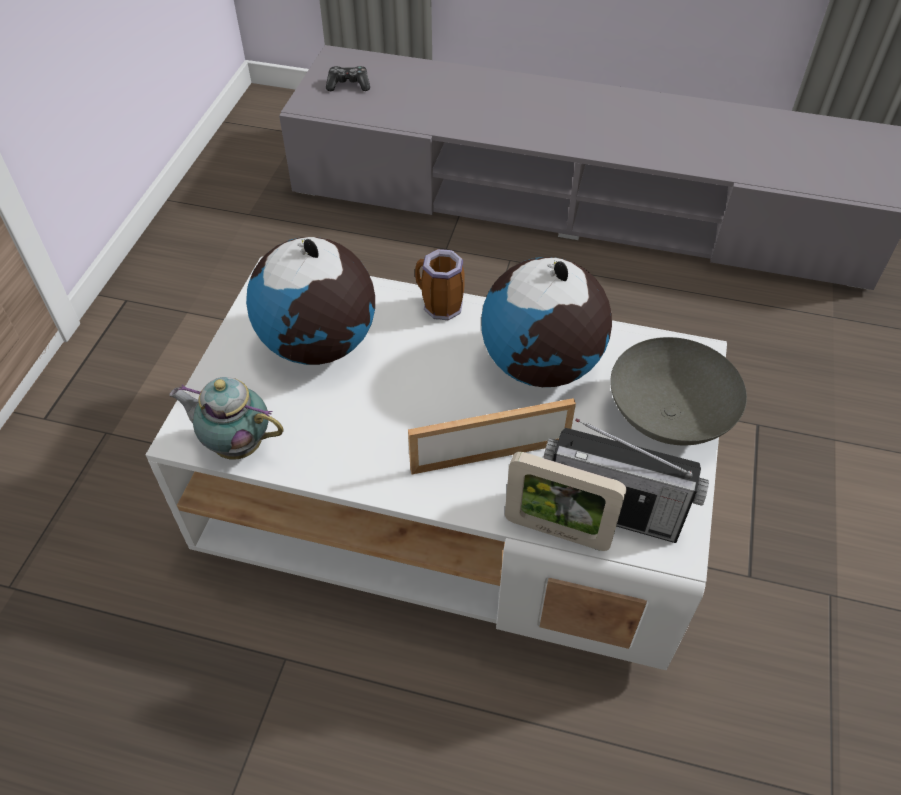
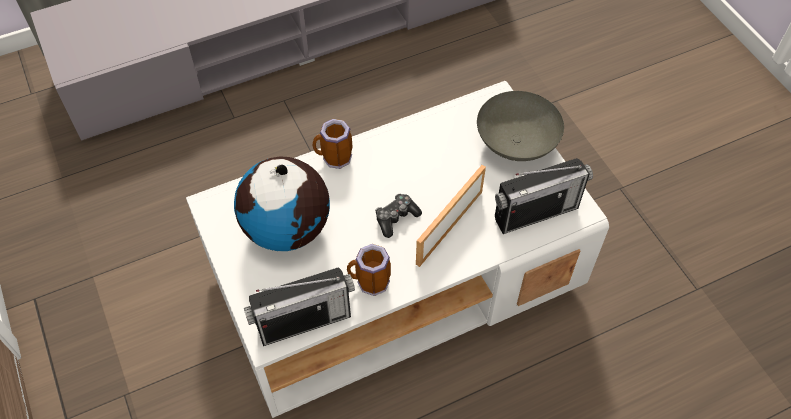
camera: 40 degrees left, 5 degrees up
(236, 444) = (304, 321): teapot -> radio
(341, 454) = (370, 284): none -> mug
(348, 85) = (85, 36): game controller -> game controller (396, 218)
(541, 366) = (426, 157): globe -> none
(557, 531) = (520, 243): picture frame -> none

